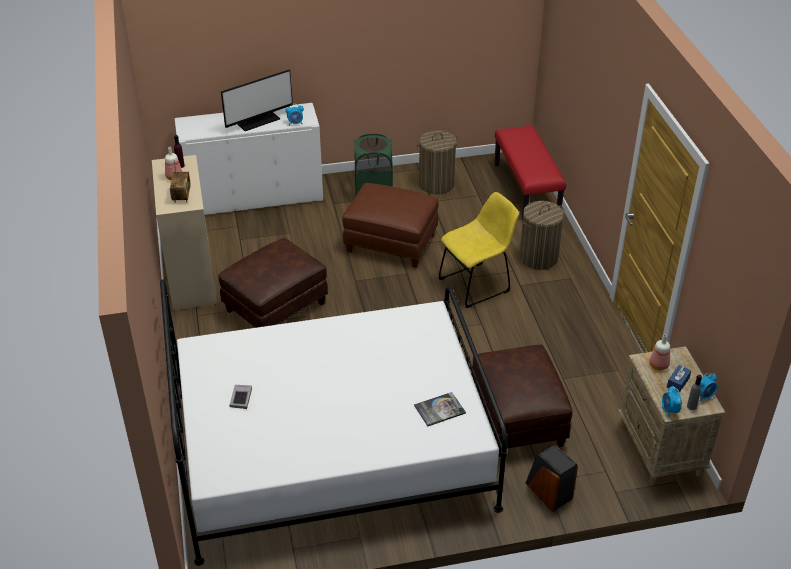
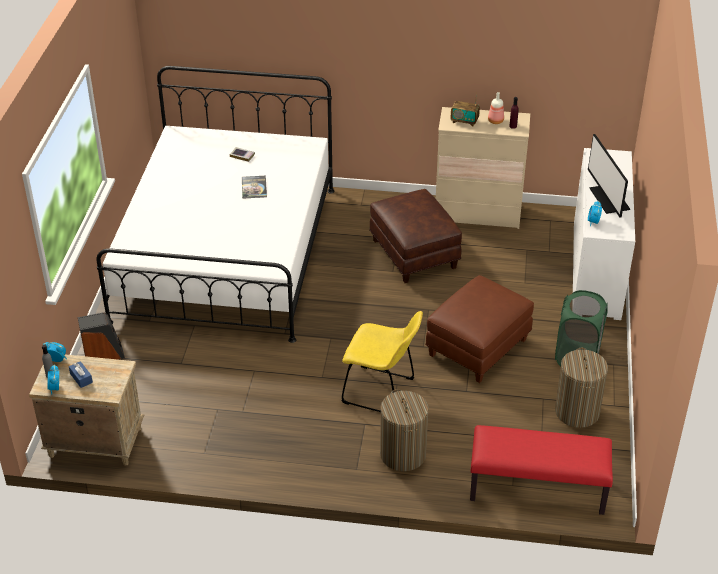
camera: 110 degrees right, 0 degrees up
(439, 409) = (162, 243): book -> book (254, 187)
(477, 284) = (382, 392): yellow chair -> yellow chair turned 60 degrees counterclockwise
(516, 419) = (190, 362): brown ottoman -> none
(659, 364) = (109, 375): bottle -> none

